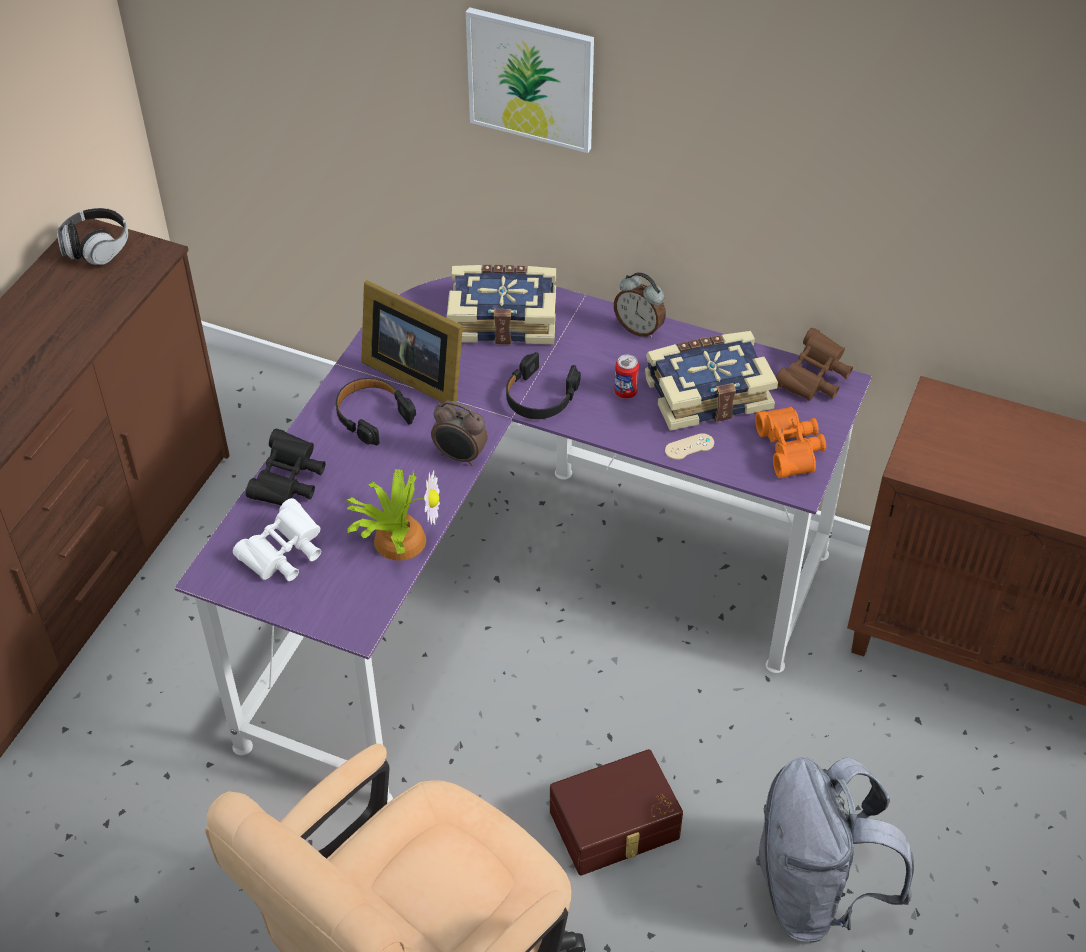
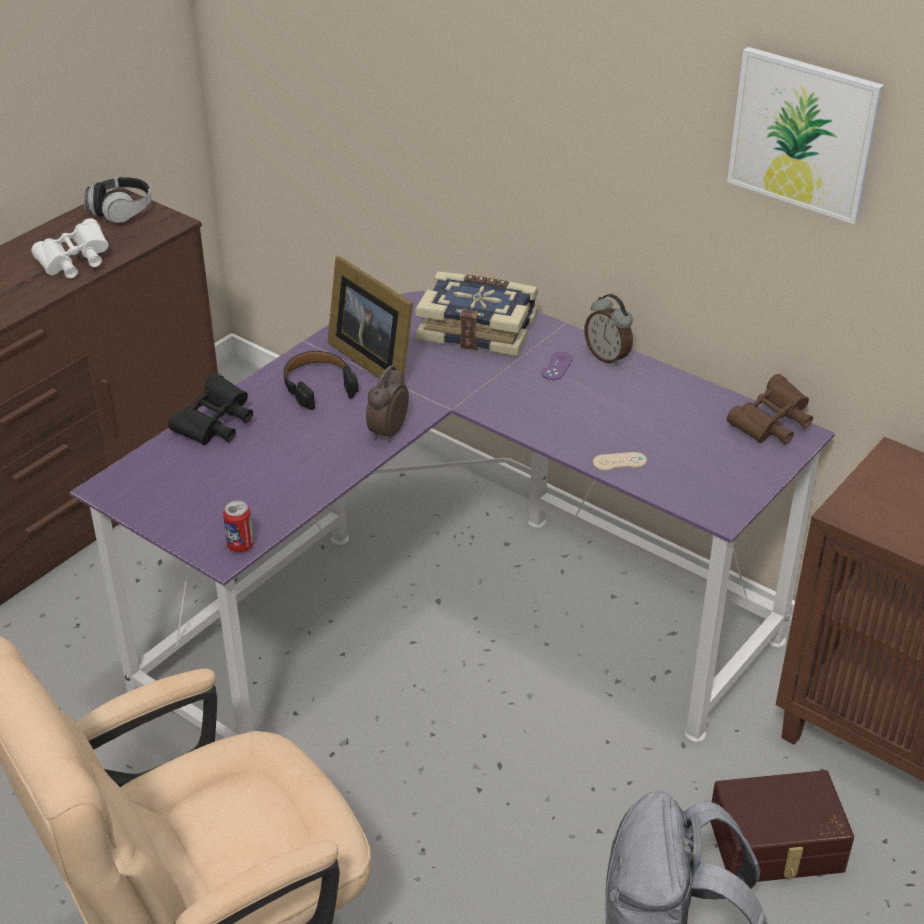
camera: 15 degrees right, 10 degrees down
(284, 555) = (183, 483): white binoculars -> white binoculars (75, 264)
(397, 538) = (297, 488): potted plant -> none
(460, 457) = (387, 432): alarm clock -> alarm clock turned 75 degrees clockwise
(531, 79) = (528, 84): picture -> picture (803, 134)
(540, 396) = (486, 396): black headphones -> none
(594, 348) = (557, 366): none -> purple game controller
(616, 827) = (475, 851): brown storage box -> brown storage box (777, 846)
(625, 392) = (573, 406): can -> can (240, 546)
(707, 392) = (656, 419): book -> none
(792, 449) = (726, 481): orange binoculars -> none

